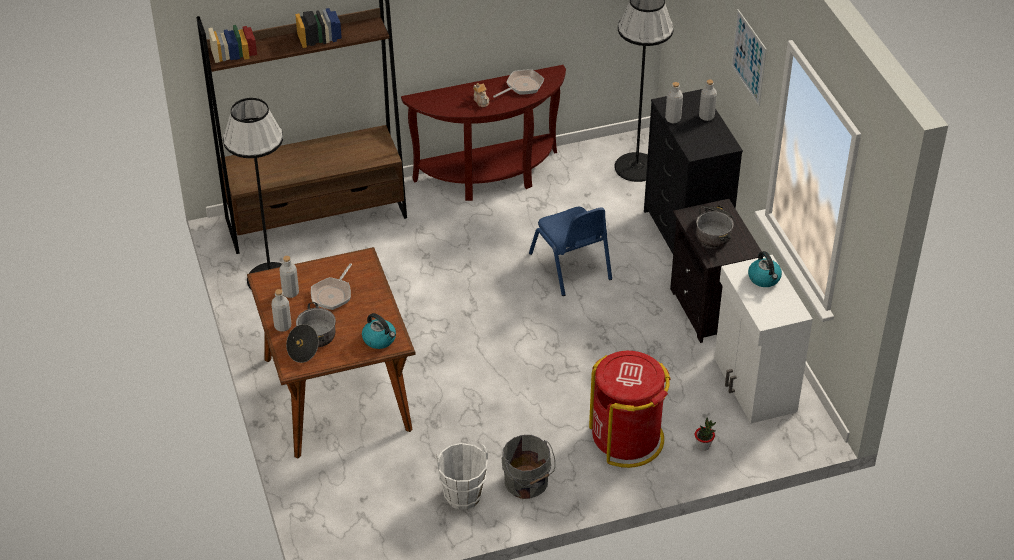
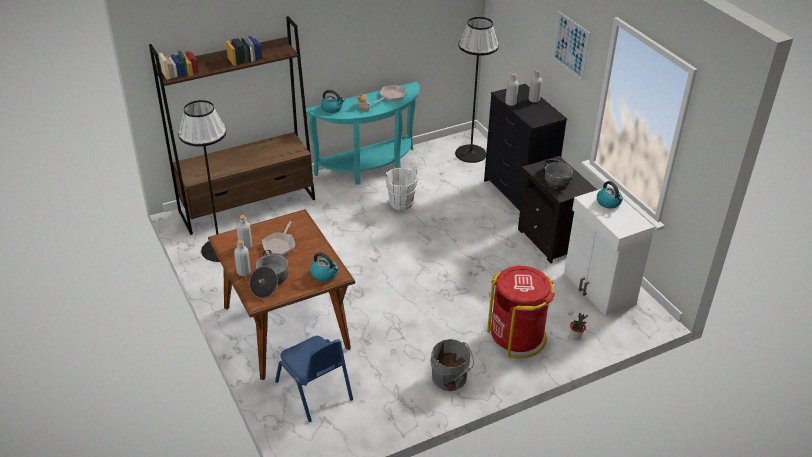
camera: 10 degrees left, 5 degrees down
(438, 99) = (332, 108): none -> kettle
(463, 497) = (402, 395): white bucket -> white bucket (401, 204)
(490, 177) = (369, 168): brown console table -> turquoise console table
(571, 266) = (442, 221): blue chair -> blue chair (314, 390)

